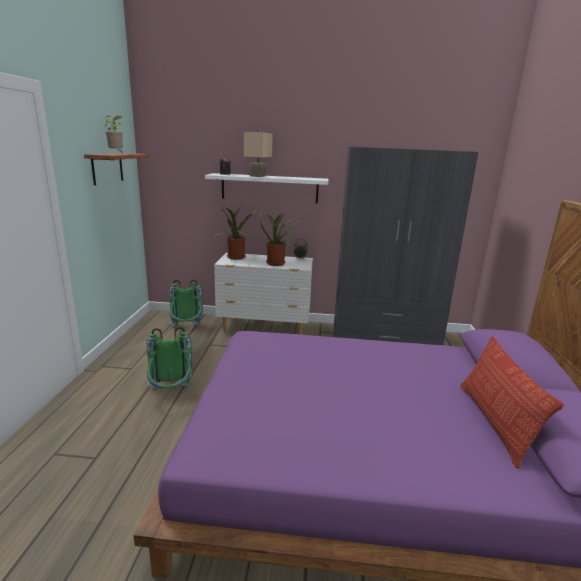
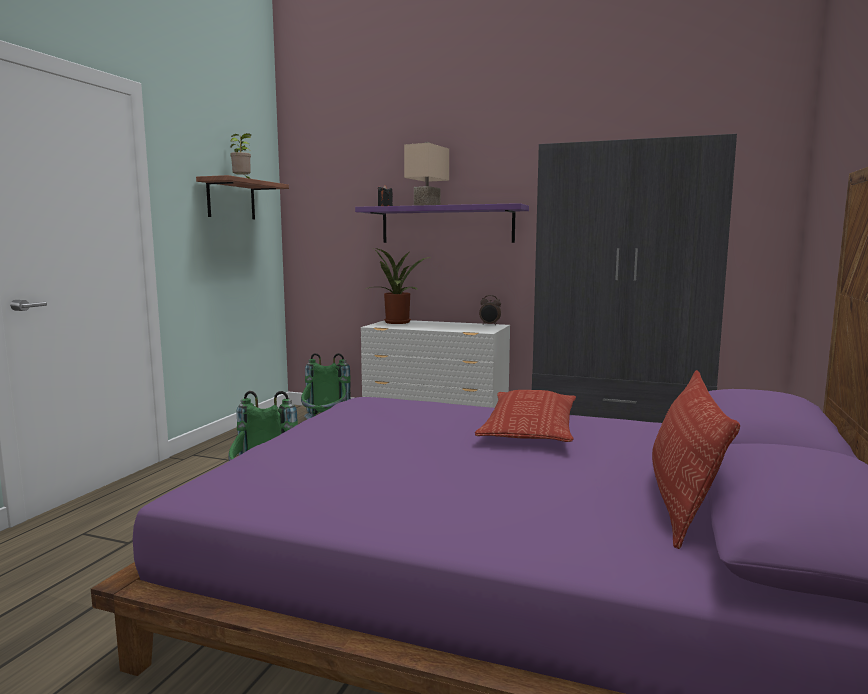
camera: 15 degrees right, 10 degrees down
(269, 188) = (447, 225): white shelf -> purple shelf
(277, 263) = (451, 327): potted plant -> none
(372, 358) = (530, 427): none -> pillow

